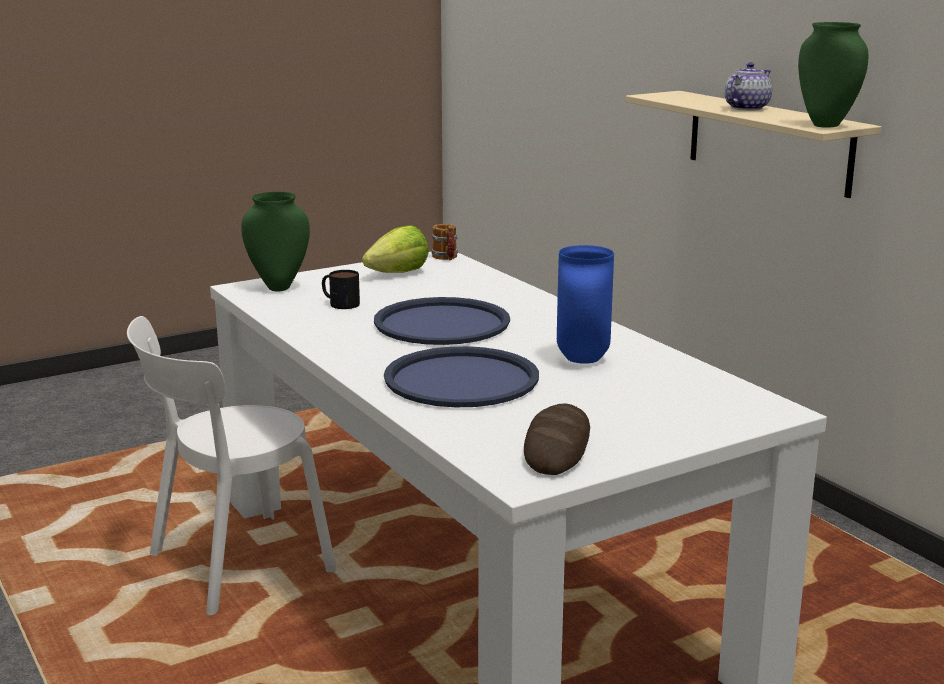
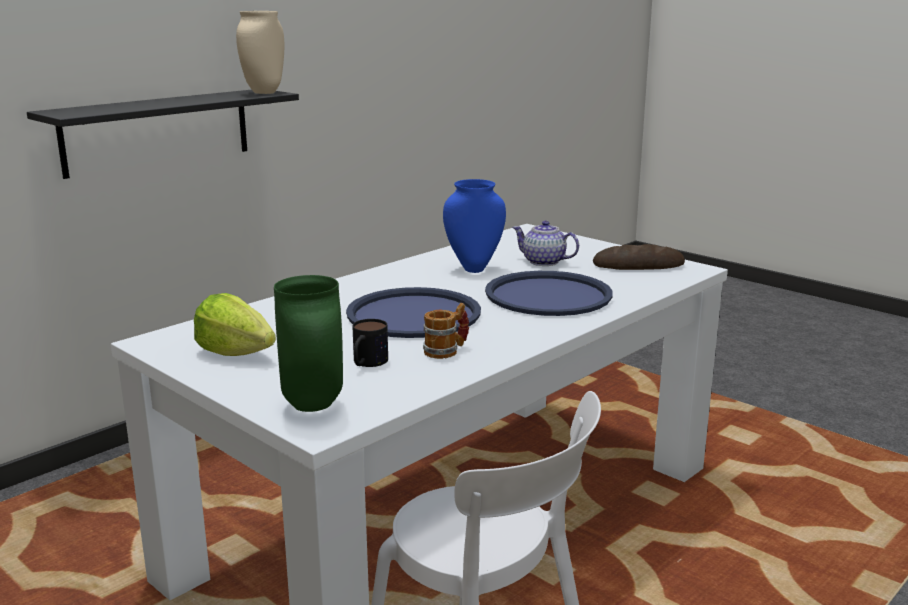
camera: 105 degrees left, 0 degrees up
(446, 258) = (162, 338): mug -> mug (446, 351)
(746, 108) = (168, 101): teapot -> teapot (544, 262)
(768, 142) = (158, 131): beige shelf -> black shelf
(825, 125) = (265, 92): green vase -> beige vase

